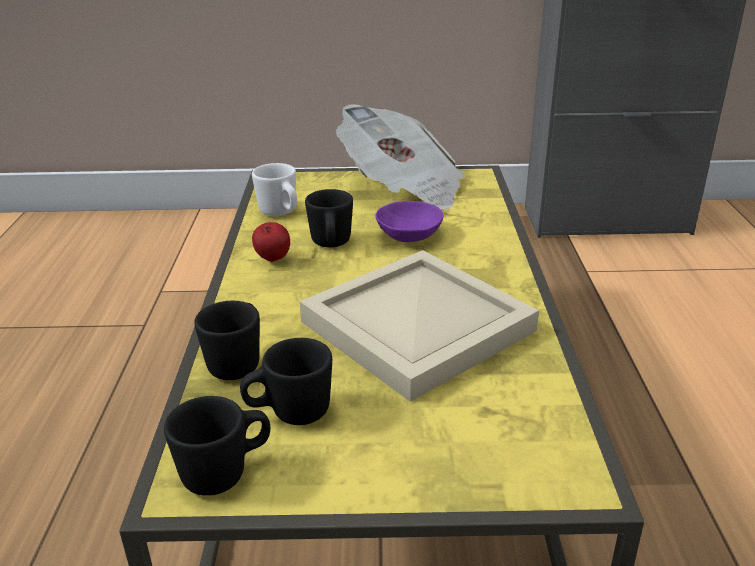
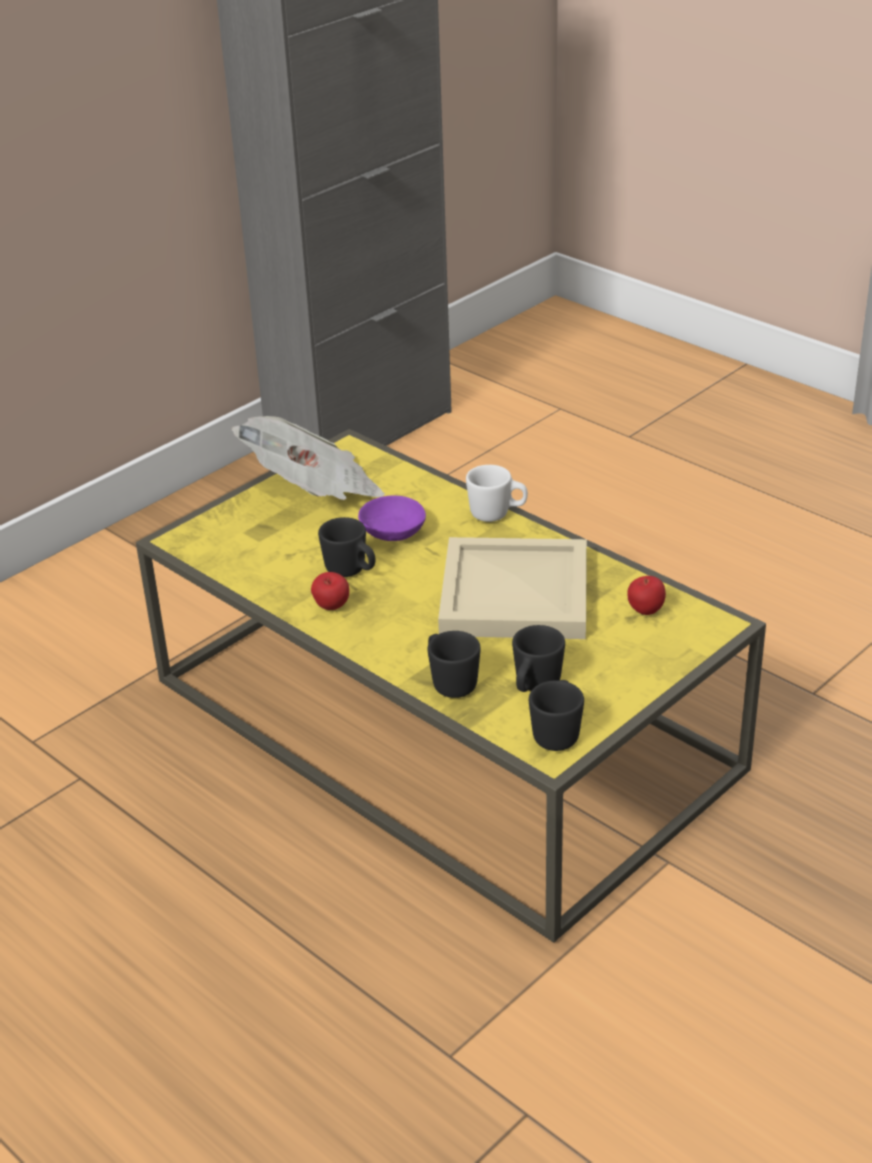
camera: 45 degrees left, 5 degrees up
(281, 213) = (257, 568): white mug -> white mug (497, 514)
(513, 414) = (645, 611): none -> apple

